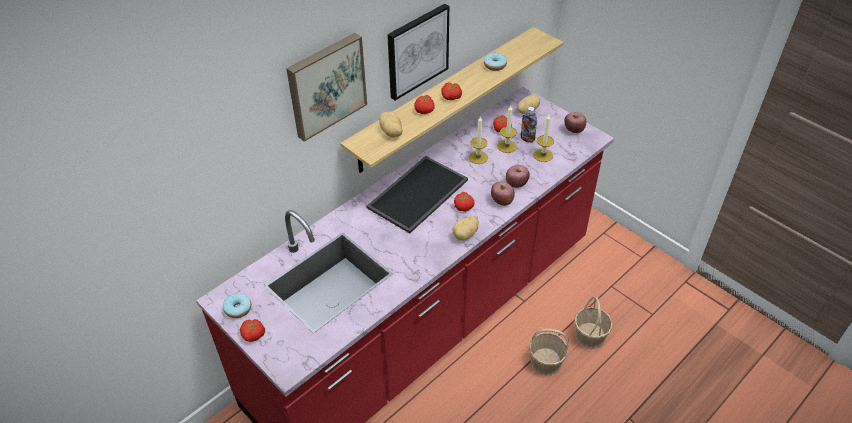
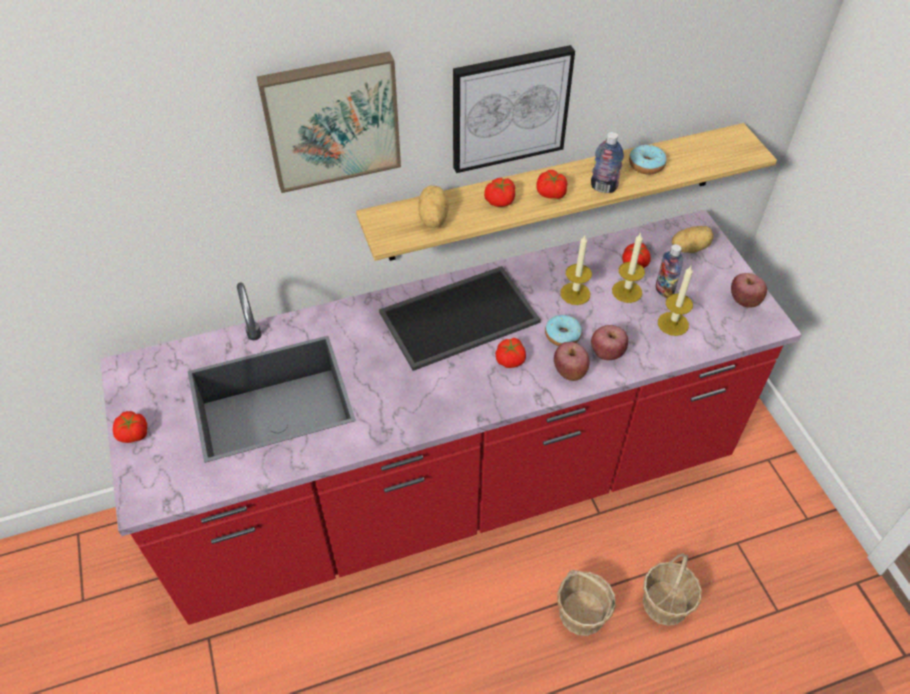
camera: 25 degrees right, 5 degrees up
(238, 309) = (138, 390): donut -> donut (562, 335)
(466, 235) = (488, 403): potato -> none
(479, 85) = (603, 187): none -> bottle

